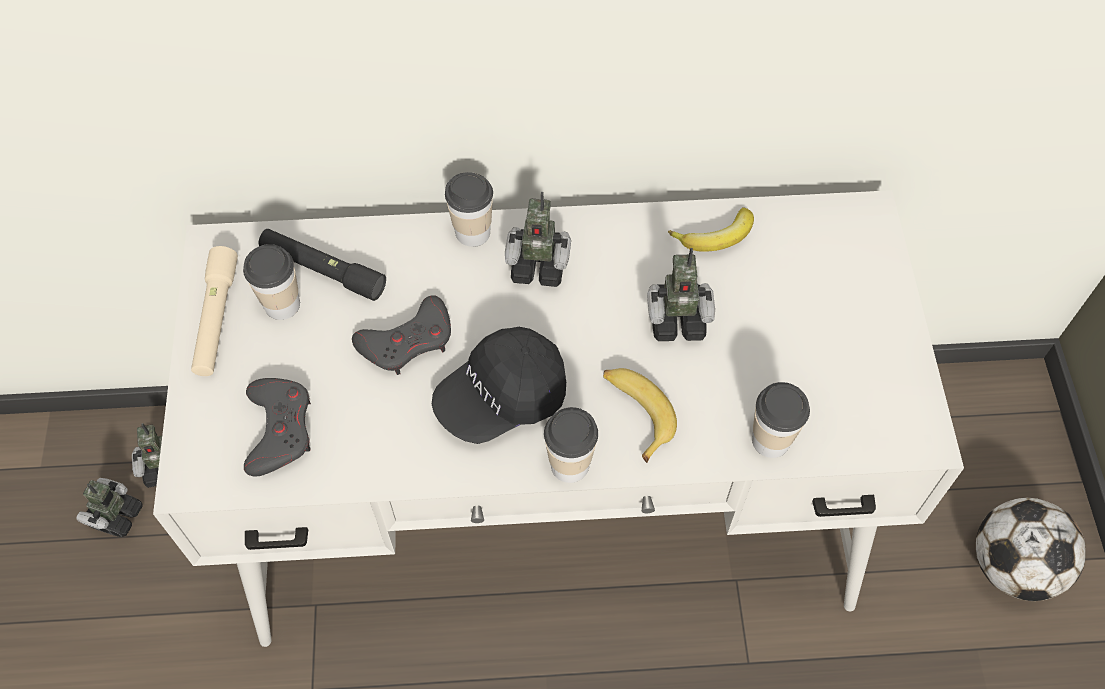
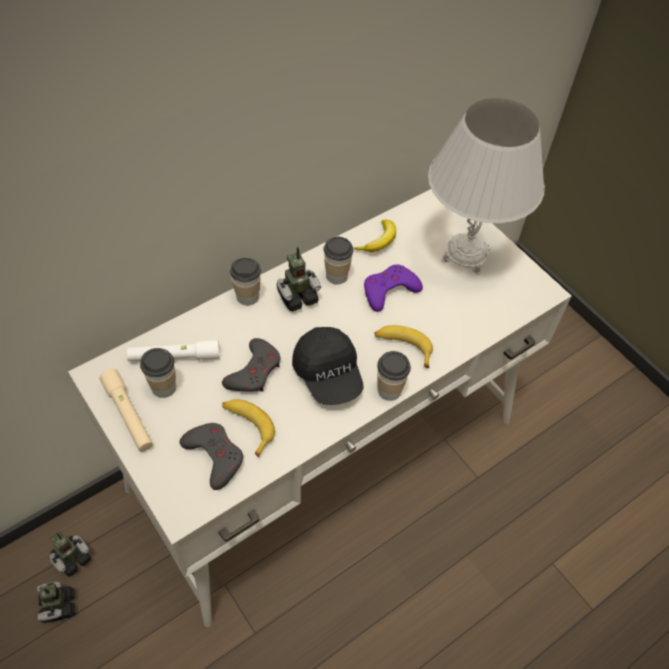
camera: 35 degrees left, 5 degrees down
(323, 270) = (174, 357): black flashlight -> white flashlight
(346, 412) = (247, 426): none -> banana
(501, 398) = (328, 375): black cap -> black cap turned 45 degrees counterclockwise
(676, 319) = (389, 290): toy robot -> purple game controller
(770, 440) = (477, 327): cup -> cup (336, 275)
(836, 320) = (466, 254): none -> white table lamp
(1012, 566) = (565, 361): football -> none

